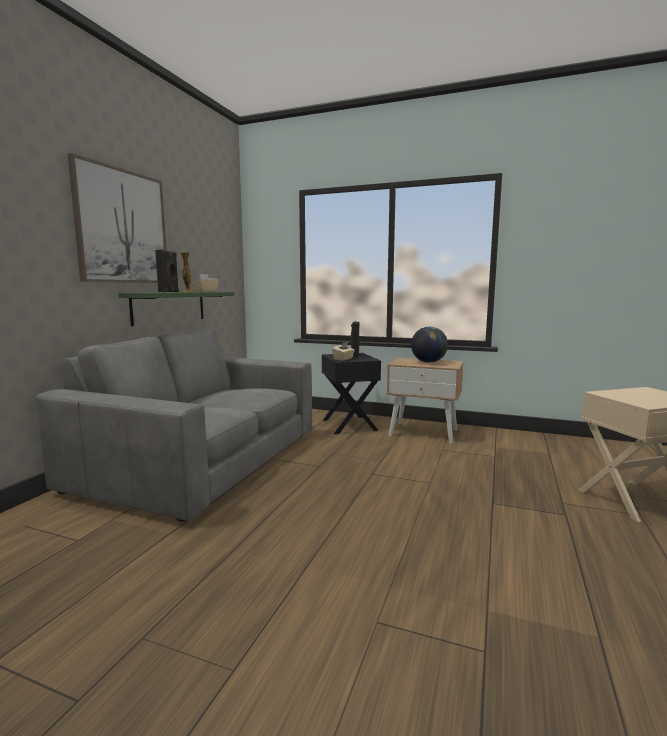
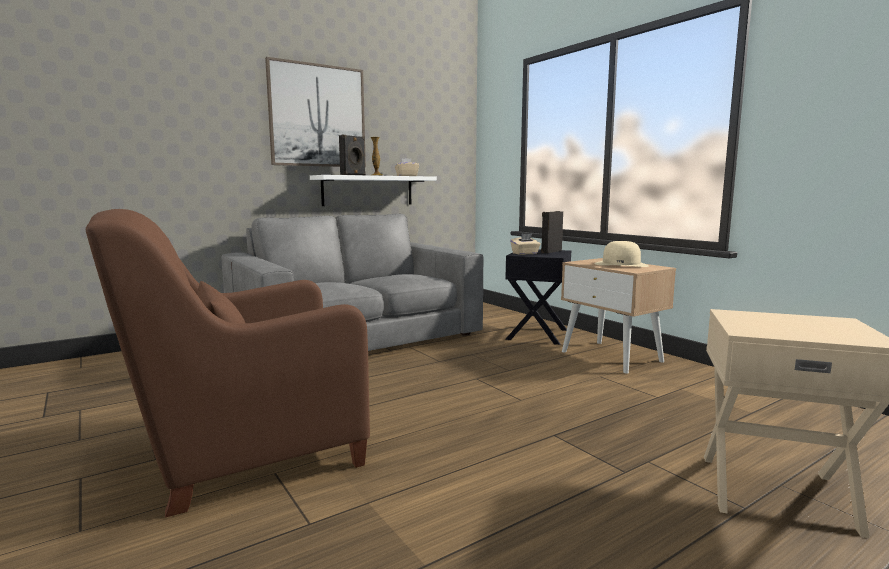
camera: 35 degrees right, 0 degrees up
(169, 307) = (368, 190): green shelf -> white shelf
(314, 614) = (247, 451): none -> brown armchair
(428, 362) = (621, 264): globe -> beige hat

